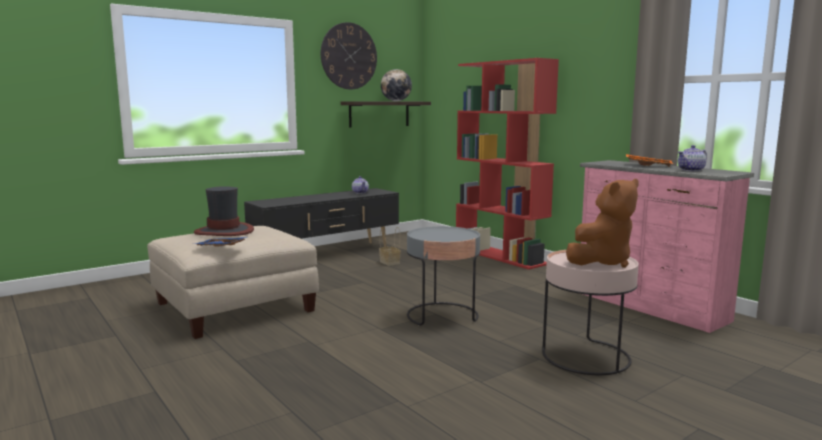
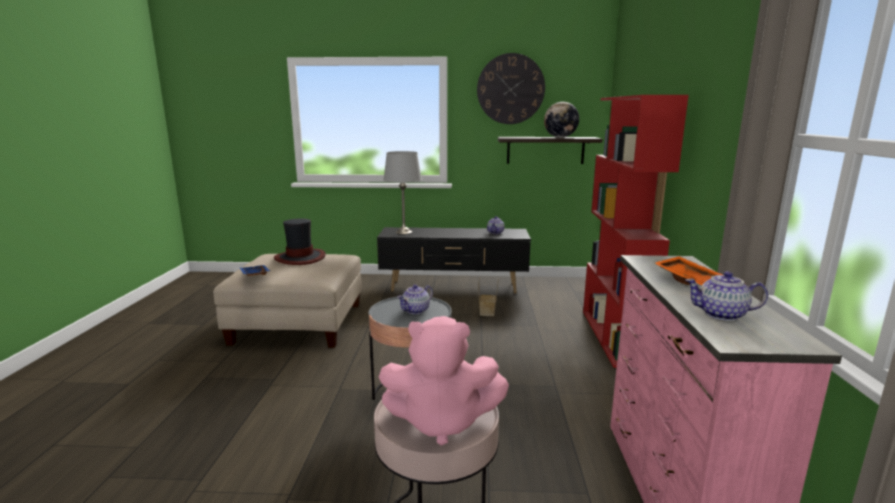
camera: 40 degrees right, 5 degrees up
(277, 201) = (404, 232): none -> grey table lamp
(445, 233) = (416, 310): none -> teapot
(601, 262) = (441, 421): brown plush toy -> pink plush toy

